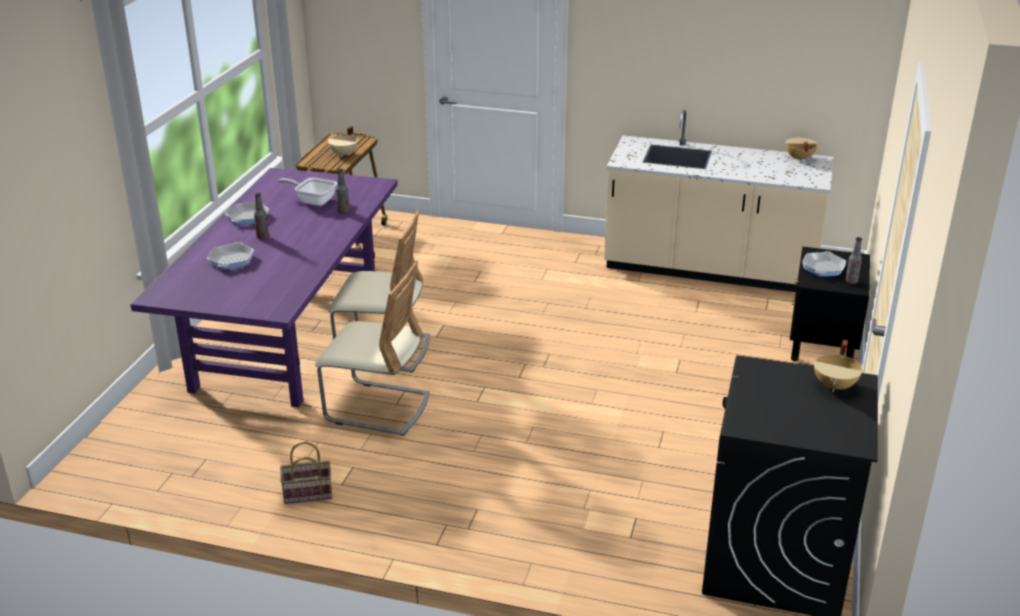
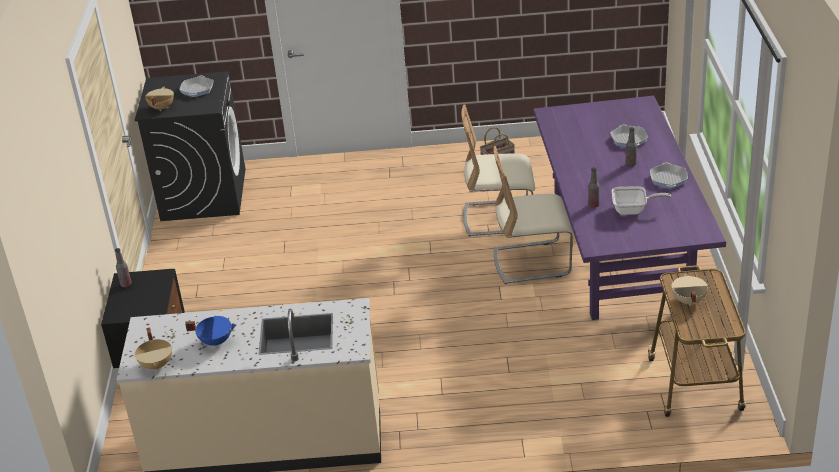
camera: 165 degrees right, 5 degrees up
(748, 163) = (216, 341): none -> blue cooking pot
(823, 268) = (148, 295): frying pan -> frying pan (197, 89)

